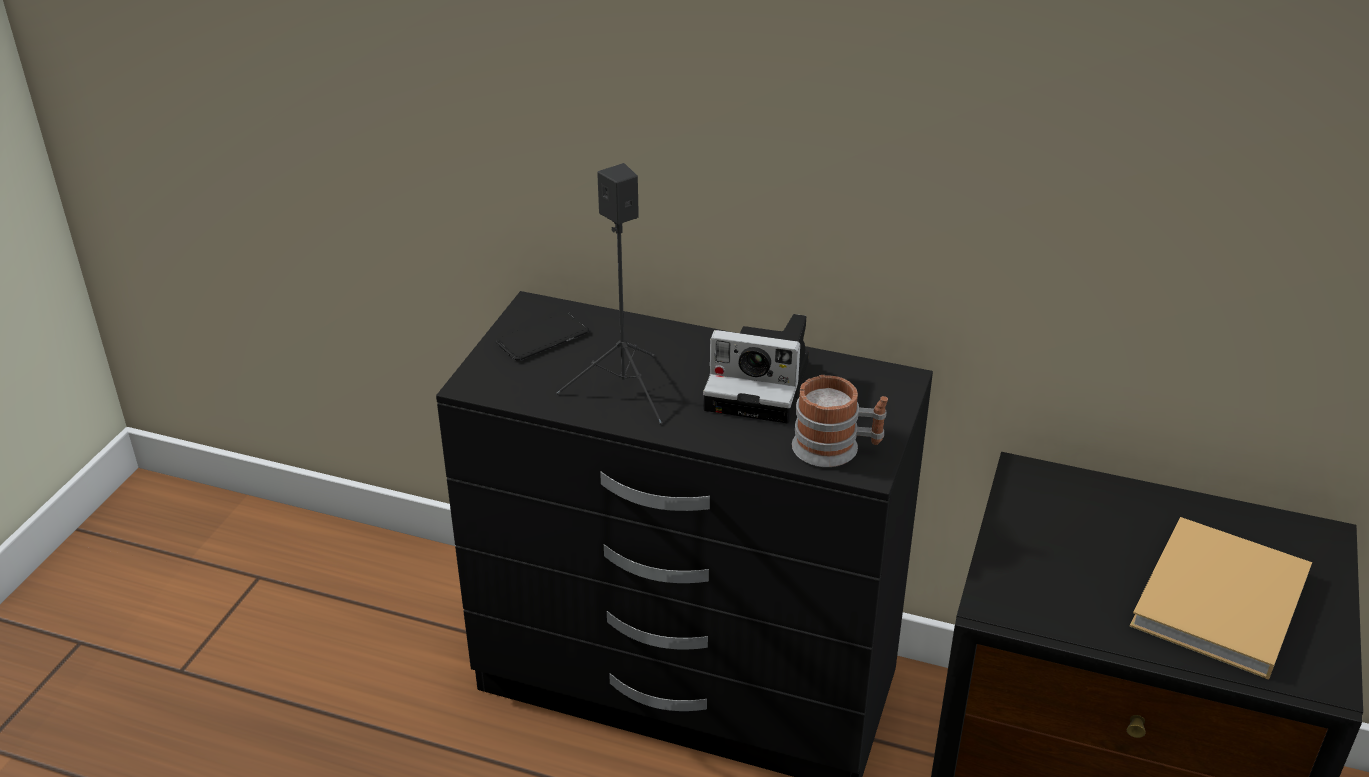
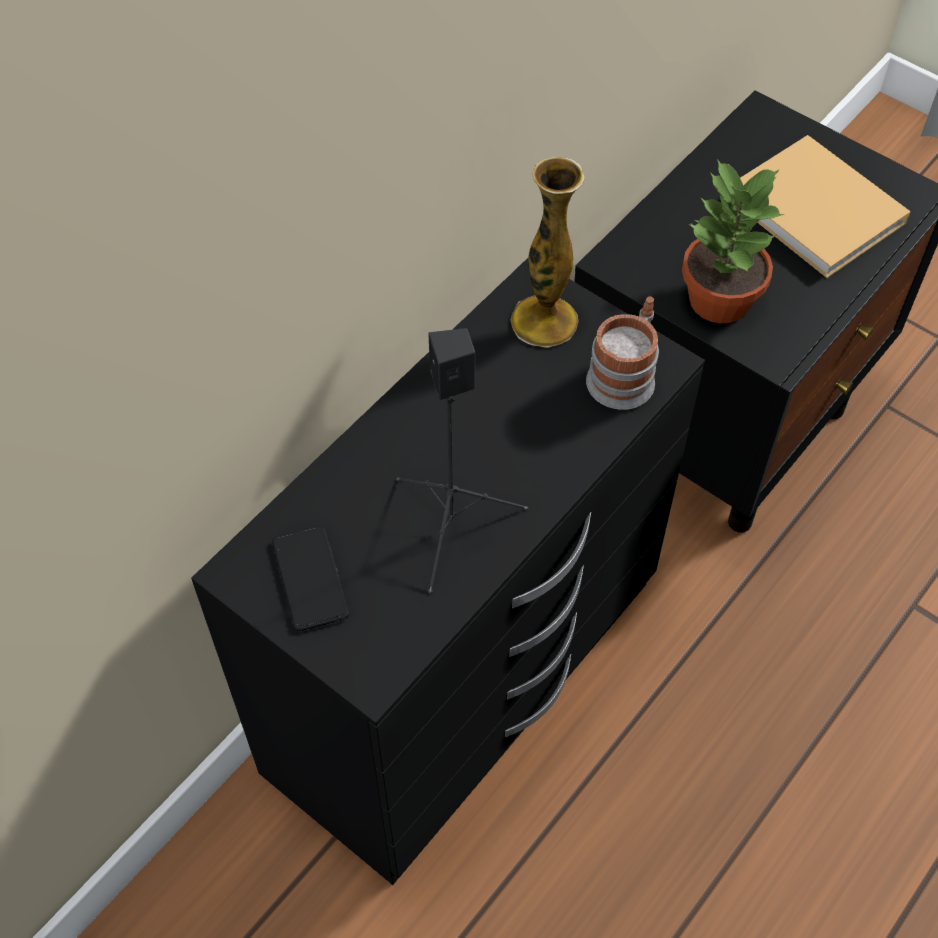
camera: 70 degrees left, 20 degrees up
(762, 385) = (496, 398): camera -> none
(863, 392) = (544, 321): none -> vase
(1033, 550) = (717, 299): none -> potted plant

